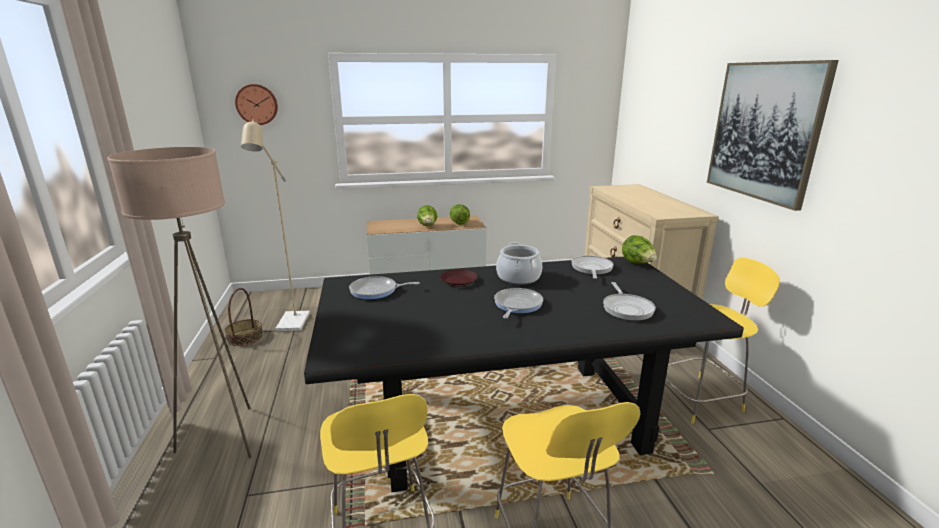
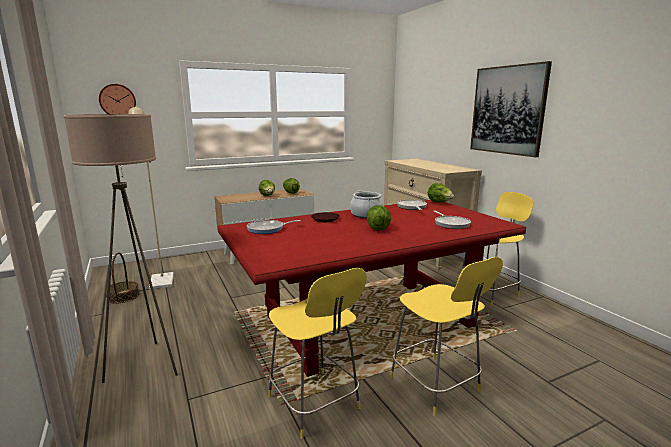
camera: 15 degrees left, 5 degrees down
(506, 419) = (368, 321): black dining table -> red dining table
(517, 305) = (378, 228): frying pan -> lettuce

